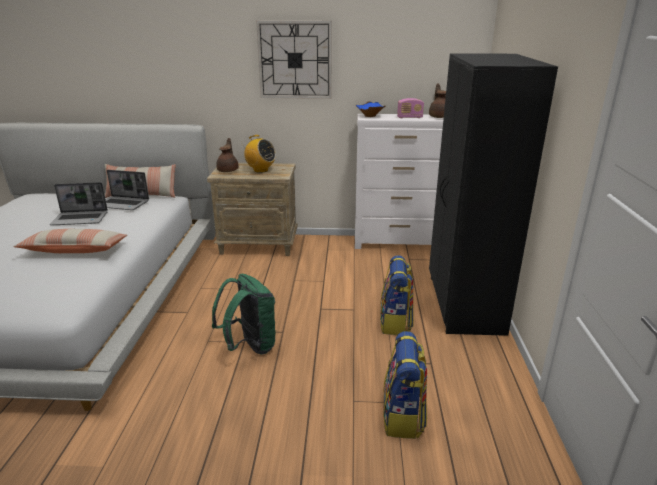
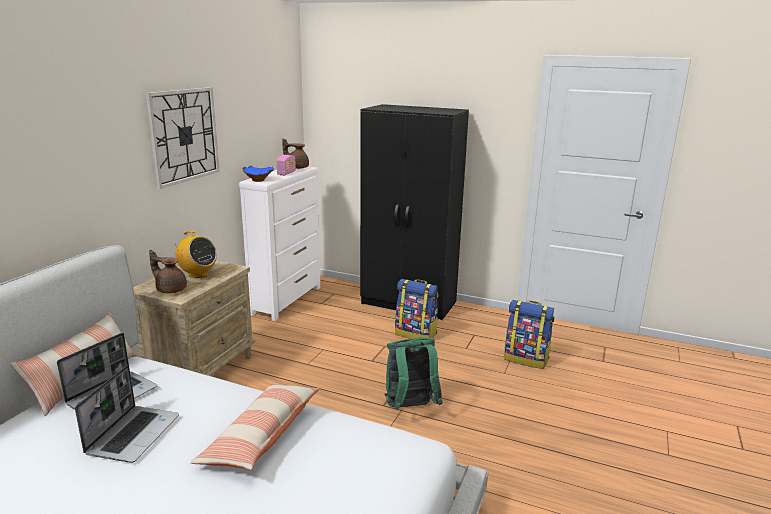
camera: 70 degrees left, 5 degrees down
(260, 170) = (198, 274): radio -> radio turned 75 degrees clockwise

